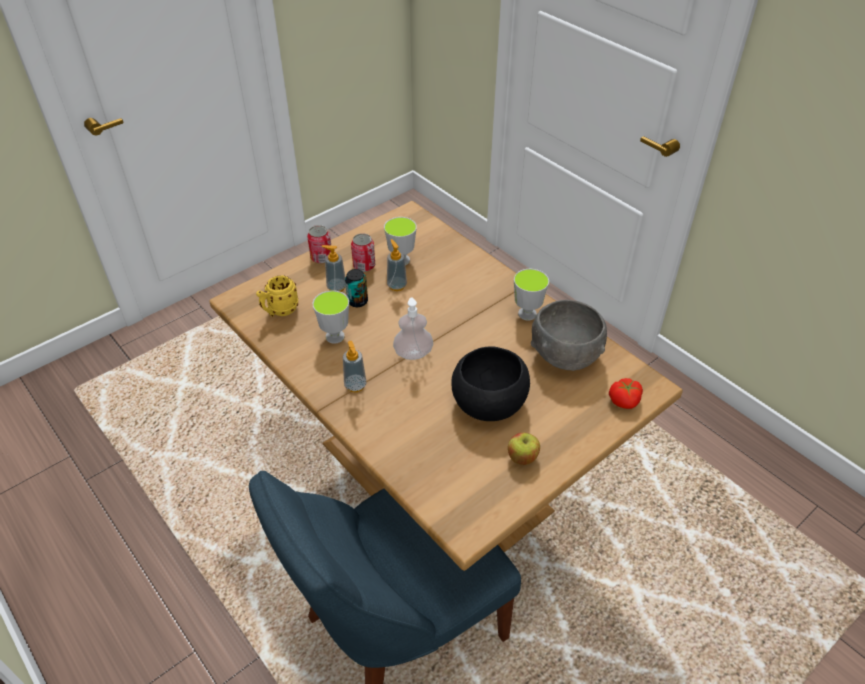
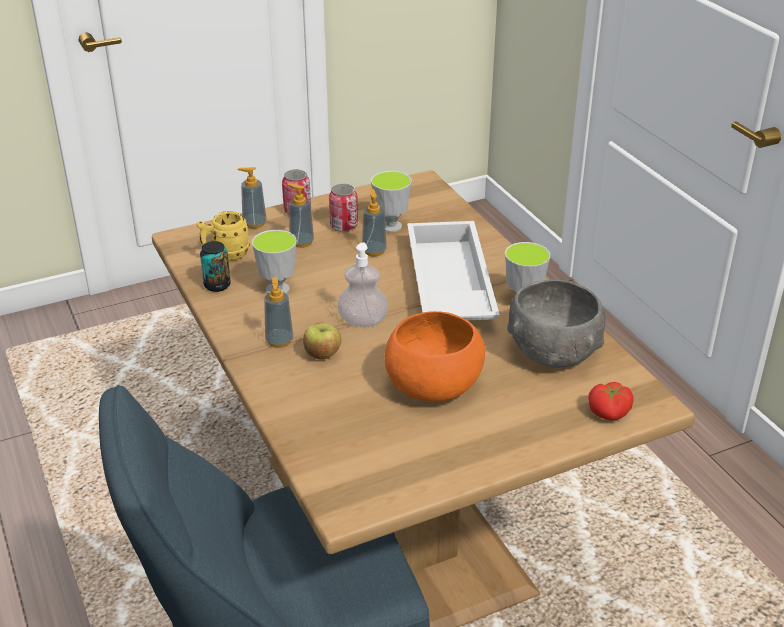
camera: 15 degrees right, 10 degrees down
(291, 275) = (254, 223): none -> soap dispenser
(357, 301) = (320, 259): can -> can (217, 285)
(464, 308) = (446, 285): none -> white tray
(488, 401) = (433, 383): black bowl -> orange bowl
(522, 457) = (449, 448): apple -> apple (322, 354)

